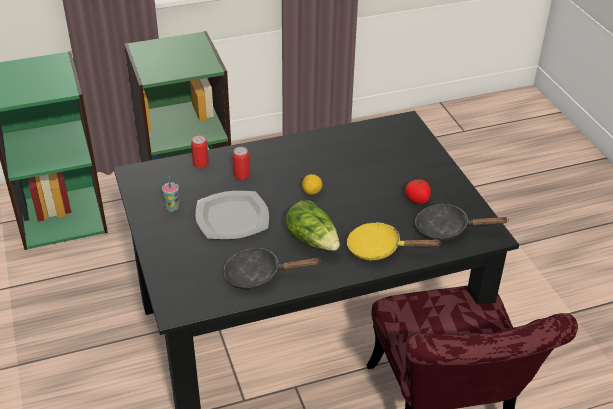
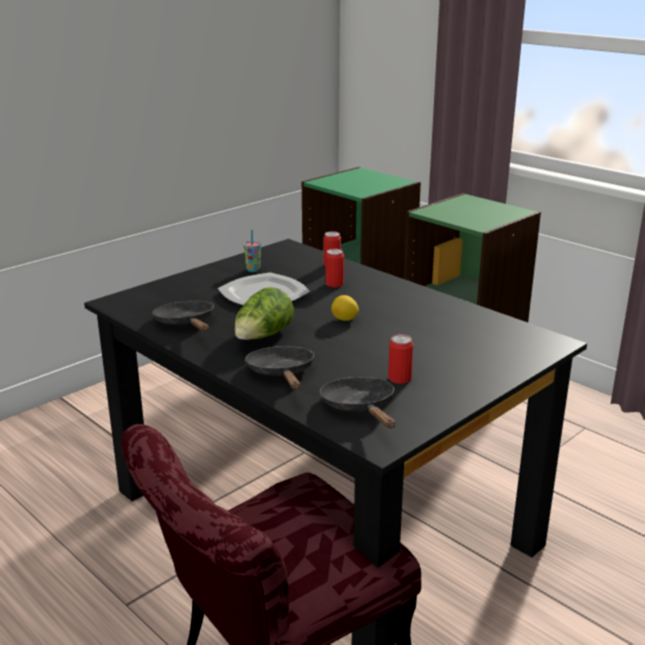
camera: 65 degrees right, 15 degrees down
(379, 248) = (282, 373): yellow frying pan -> black frying pan
(417, 199) = (399, 378): tomato -> can

